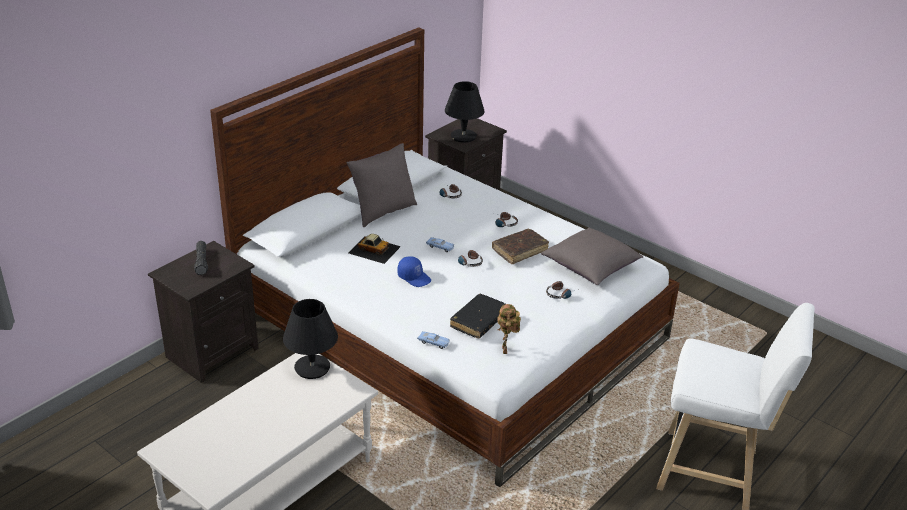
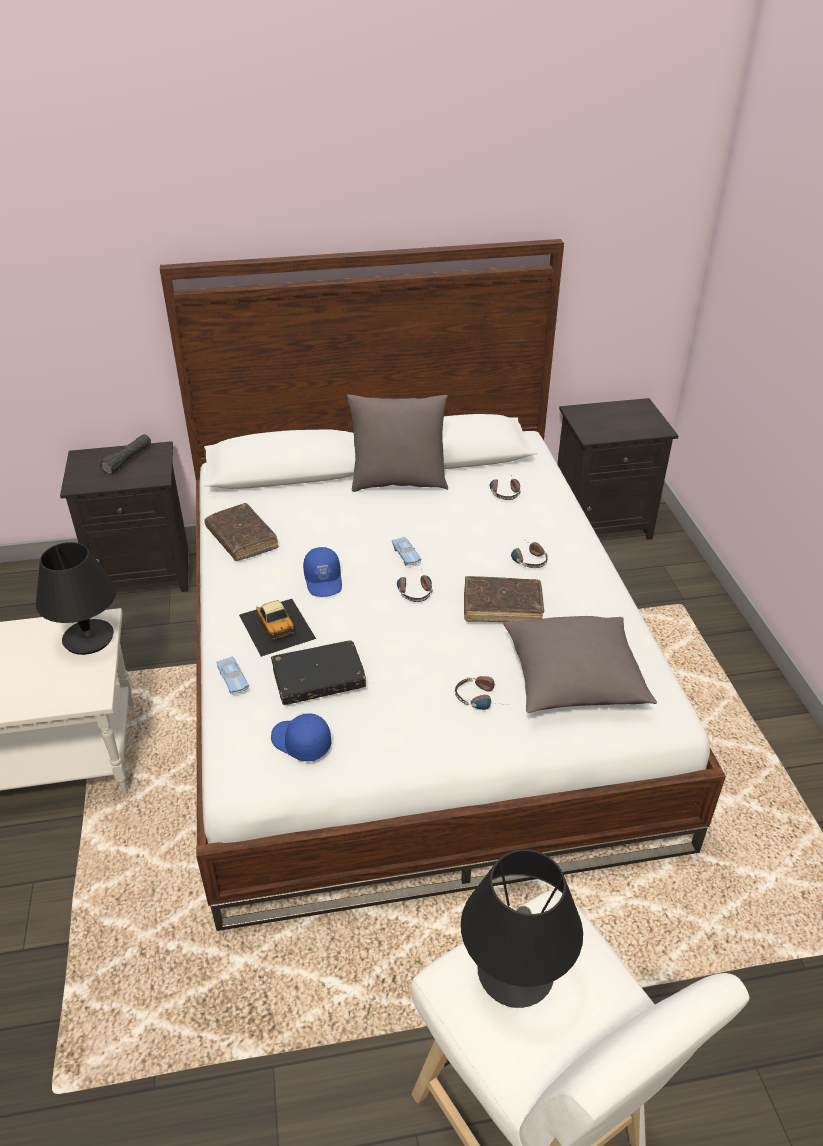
camera: 40 degrees right, 5 degrees up
(335, 277) = (242, 539): none -> brown book
(374, 249) = (328, 523): toy car -> toy car (277, 626)
(463, 136) = (606, 424): black table lamp -> black table lamp (514, 972)
(506, 350) = (300, 743): toy robot -> blue cap

